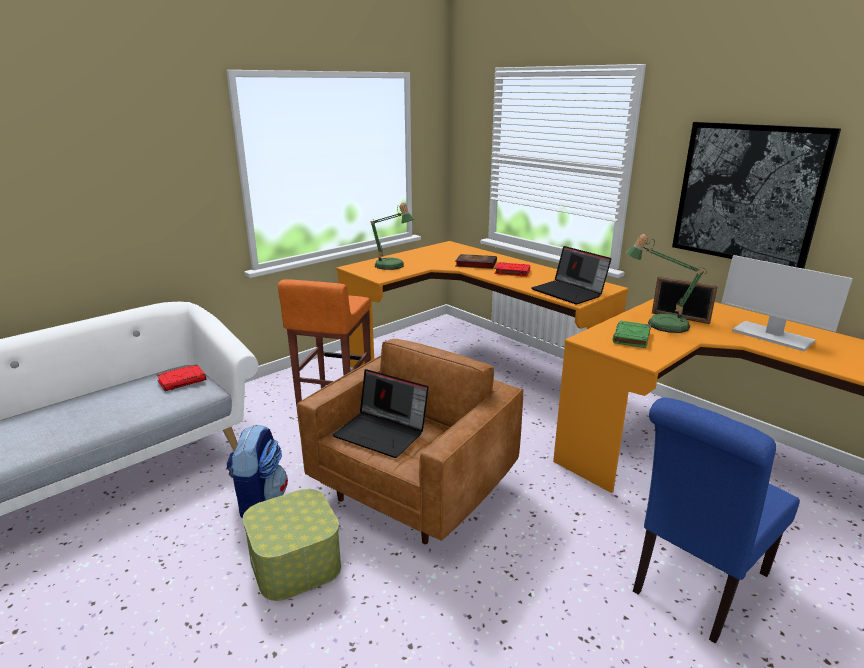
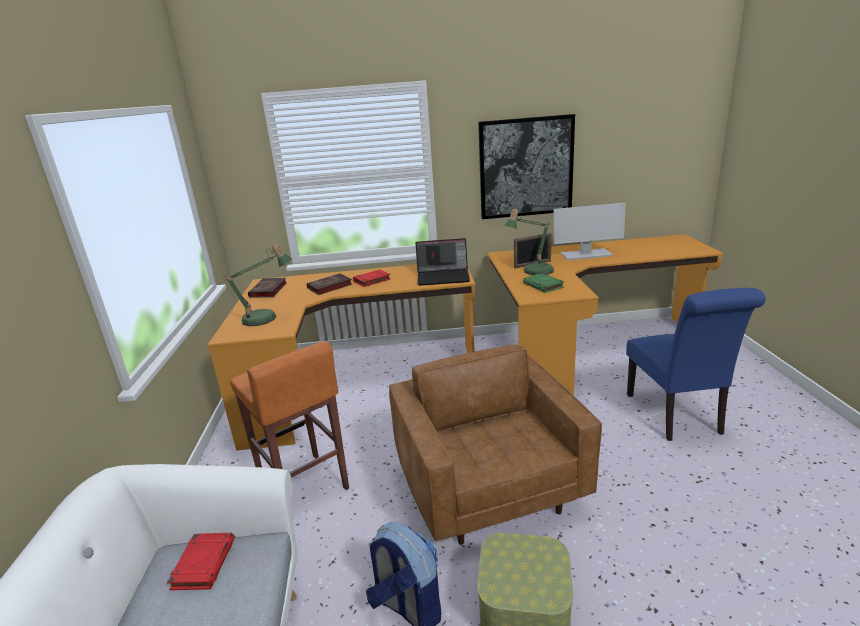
camera: 50 degrees left, 0 degrees up
(382, 433) = (487, 448): laptop -> none
(437, 251) = (268, 290): none -> book

